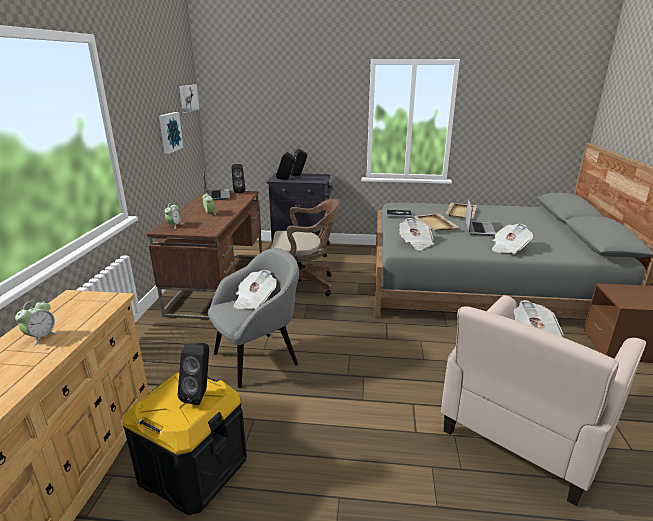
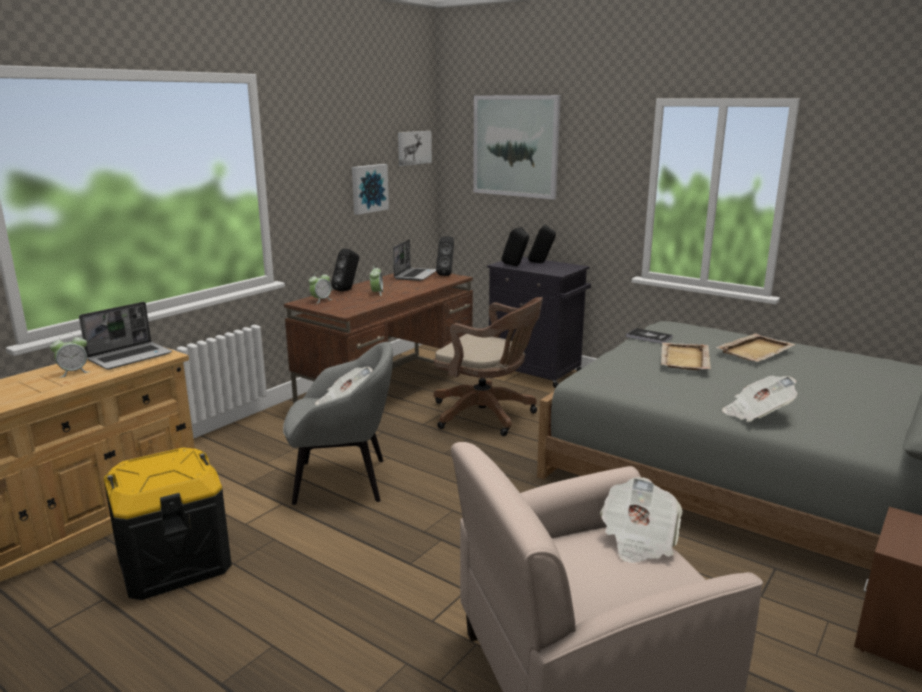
camera: 30 degrees right, 5 degrees down
(200, 394) = (177, 471): black speaker -> black speaker (347, 290)
(267, 94) = (515, 146): none -> picture
(415, 243) = (613, 378): newspaper -> none
(478, 229) = (748, 378): laptop -> laptop (130, 357)

